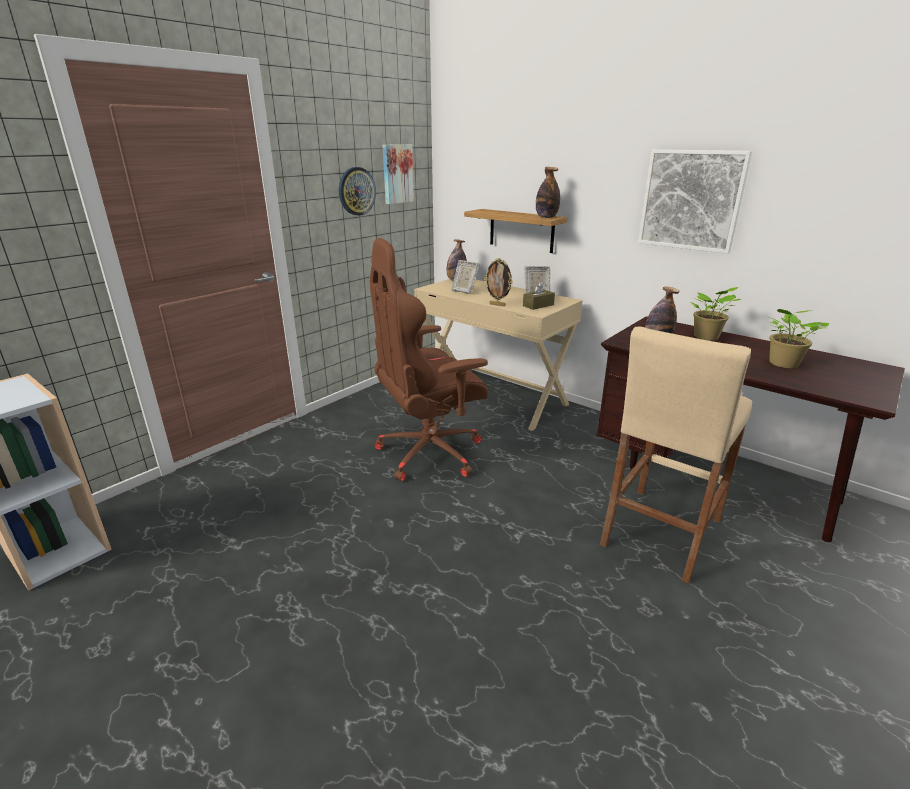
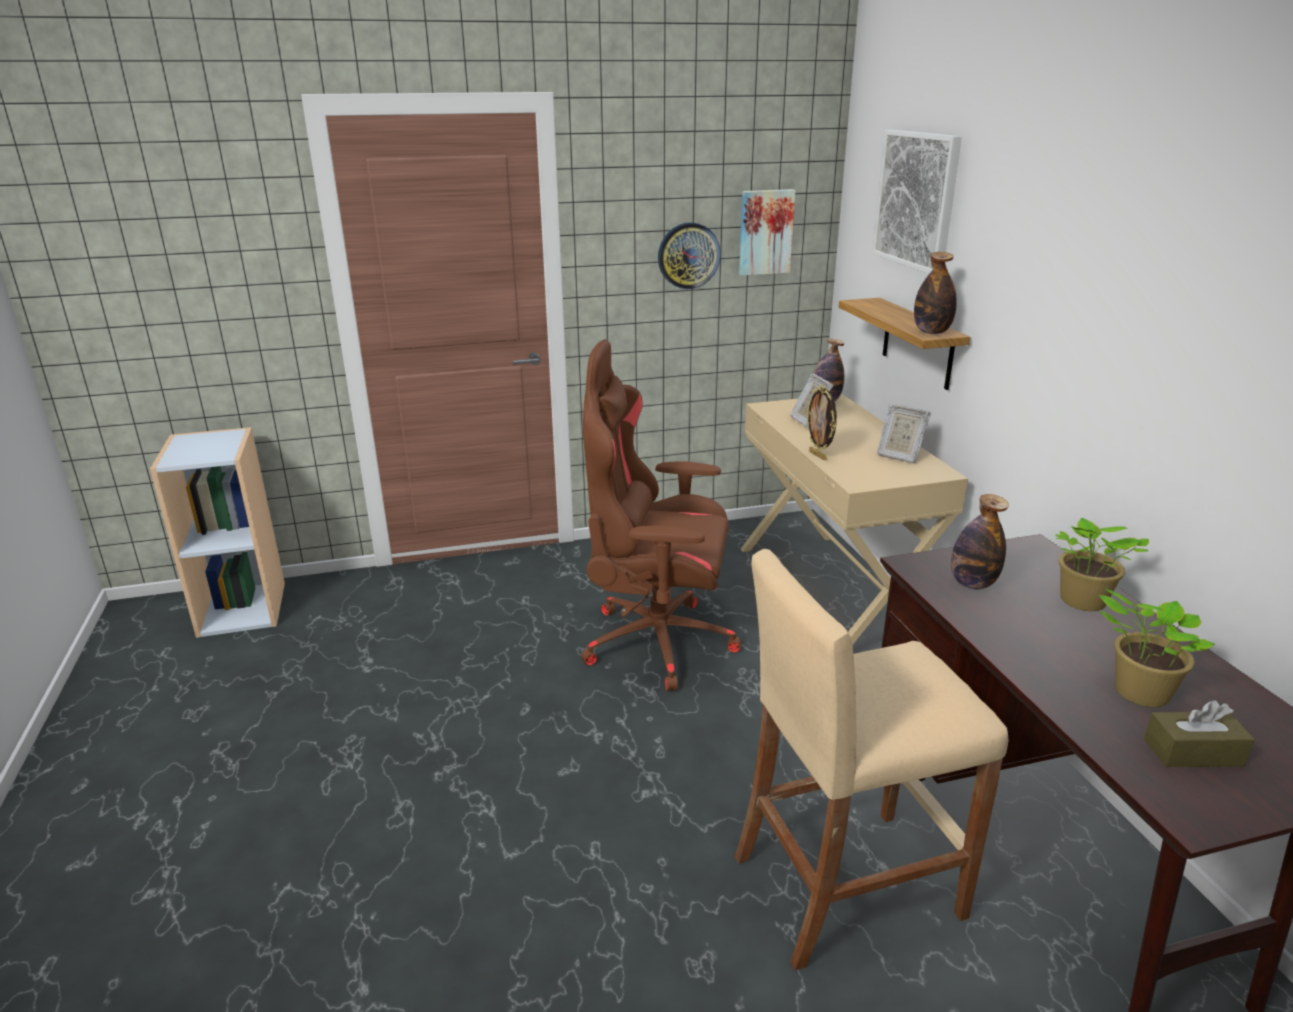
camera: 35 degrees right, 0 degrees up
(538, 305) = (877, 471): brown tissue box -> brown tissue box (1193, 752)
(691, 200) = (1125, 350): picture -> picture (917, 200)

